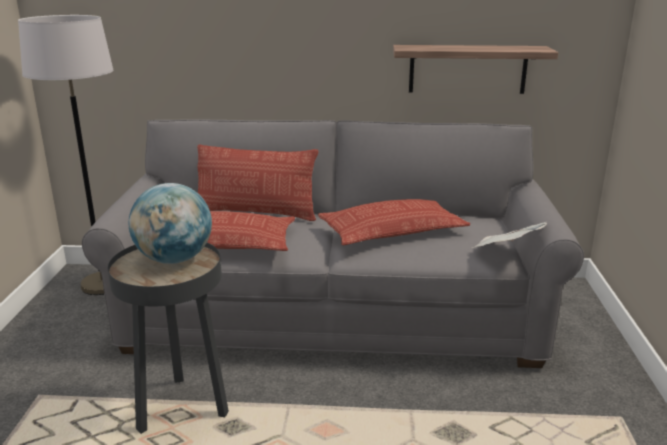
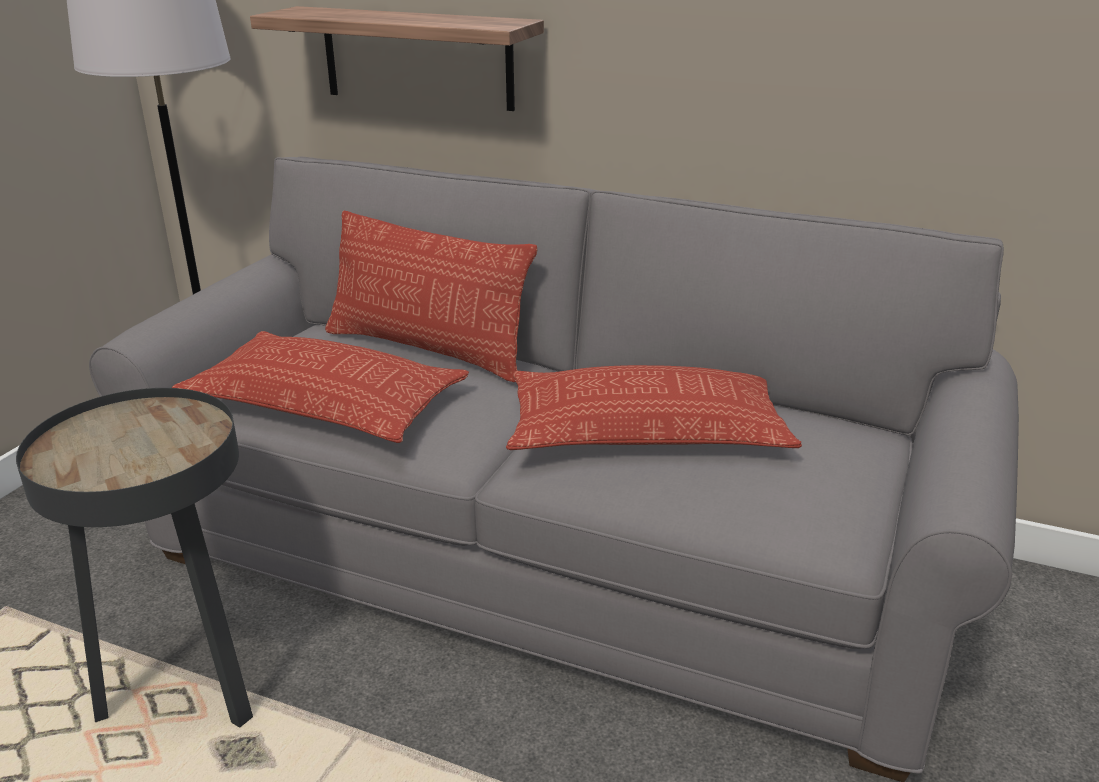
camera: 20 degrees right, 5 degrees up
(174, 259) = (154, 435): globe -> none
(467, 69) = (887, 103): shelf -> shelf (417, 58)
(506, 252) = (851, 525): newspaper -> none

